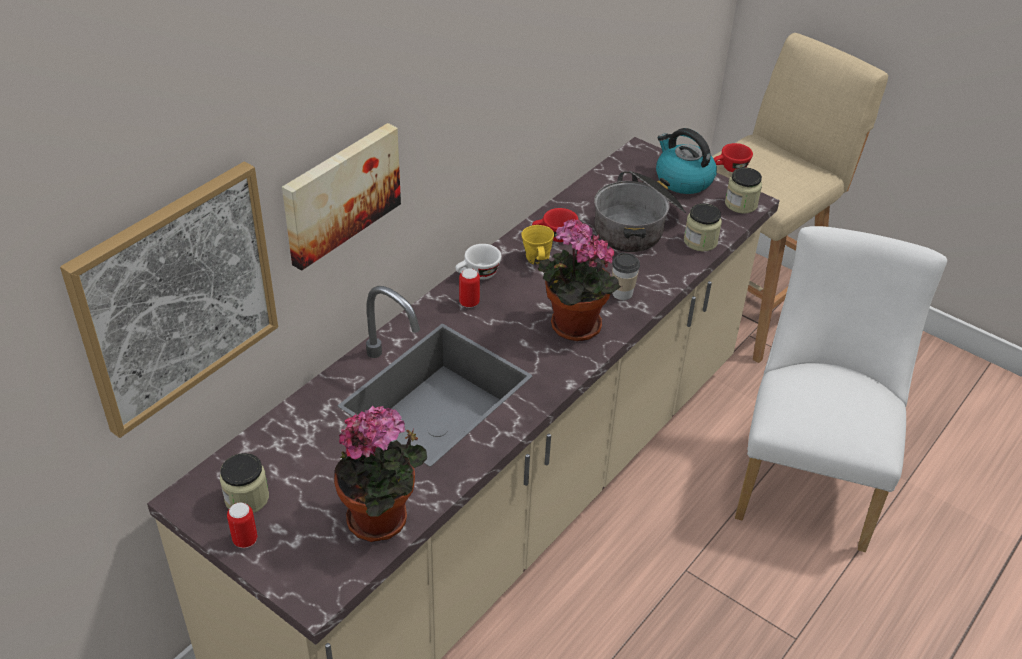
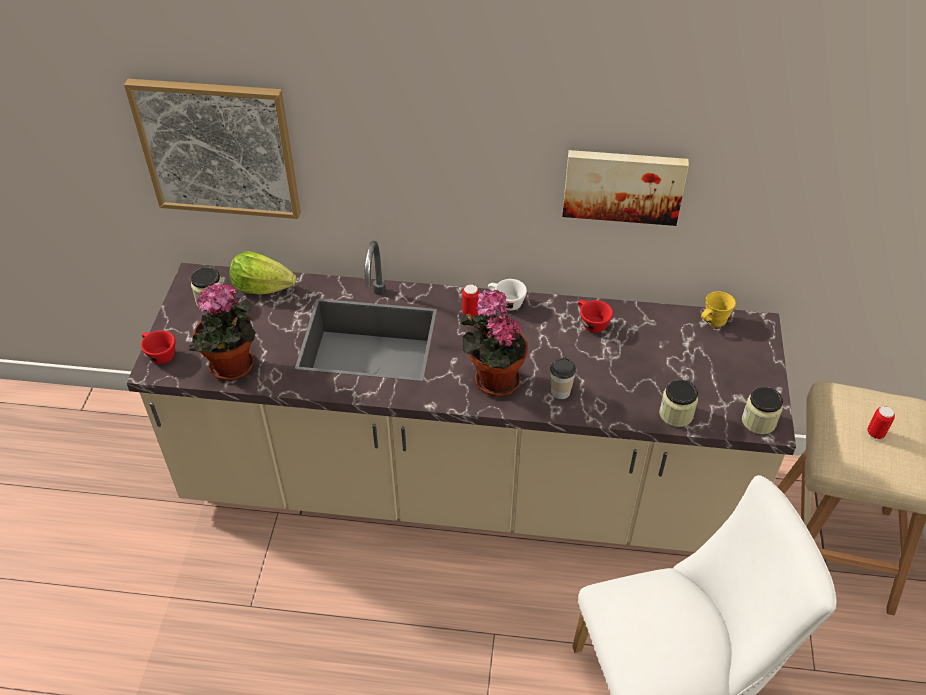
camera: 60 degrees right, 5 degrees up
(245, 540) = (178, 316): can -> can (875, 433)
(272, 444) = (262, 287): none -> lettuce
(340, 193) = (376, 160): picture -> picture (623, 185)
(537, 259) = (553, 326): yellow mug -> yellow mug (713, 321)
(638, 226) = (655, 366): cooking pot -> none
(683, 180) = (751, 368): kettle -> none
(730, 169) = (842, 404): red cup -> red cup (159, 354)

